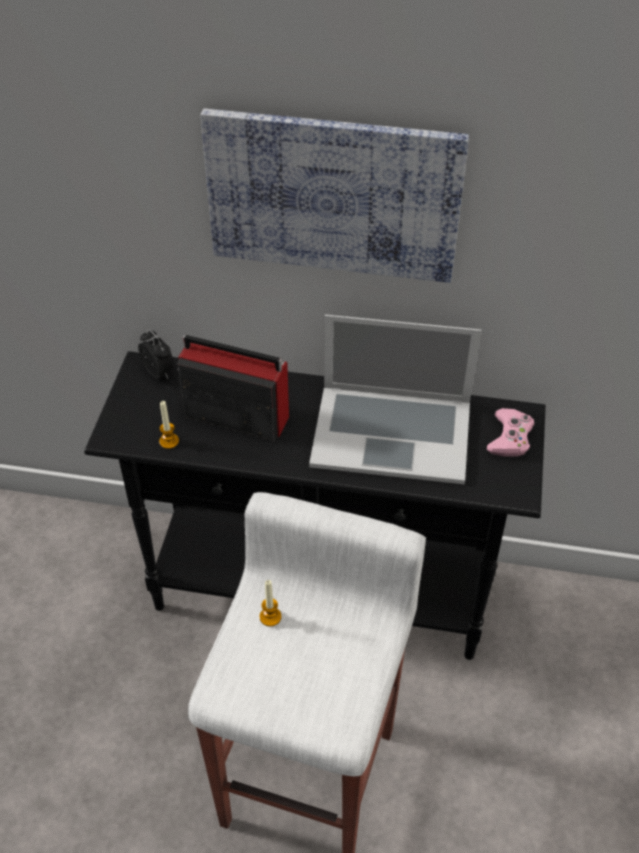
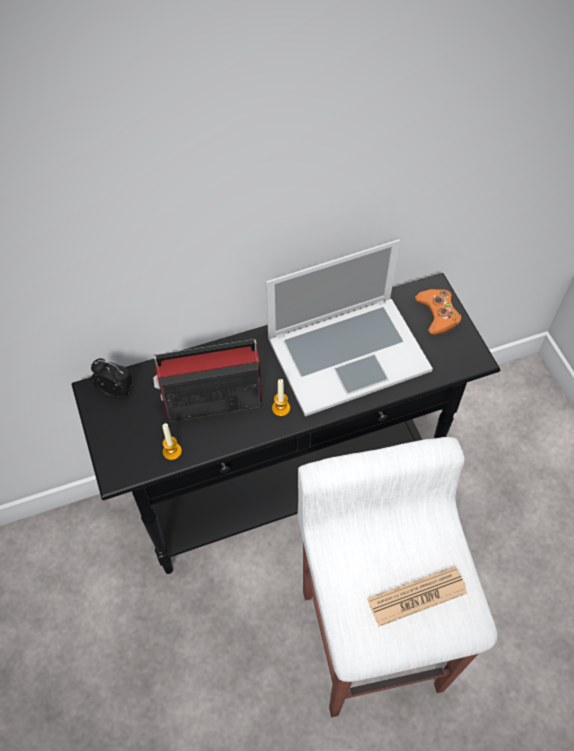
camera: 30 degrees left, 10 degrees up
(270, 617) = (352, 560): candle -> candle (281, 408)
(309, 681) = (417, 596): none -> newspaper
(333, 195) = (252, 175): picture -> none
(510, 437) = (438, 314): pink game controller -> orange game controller

